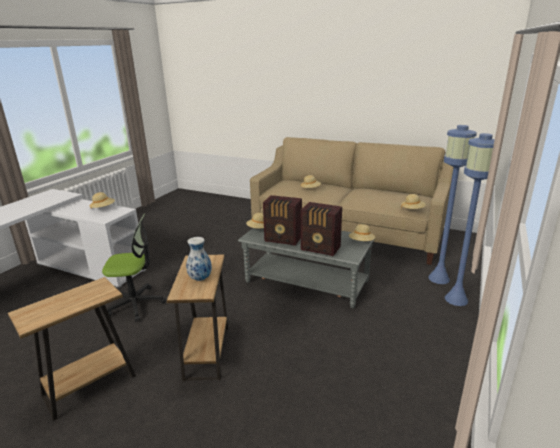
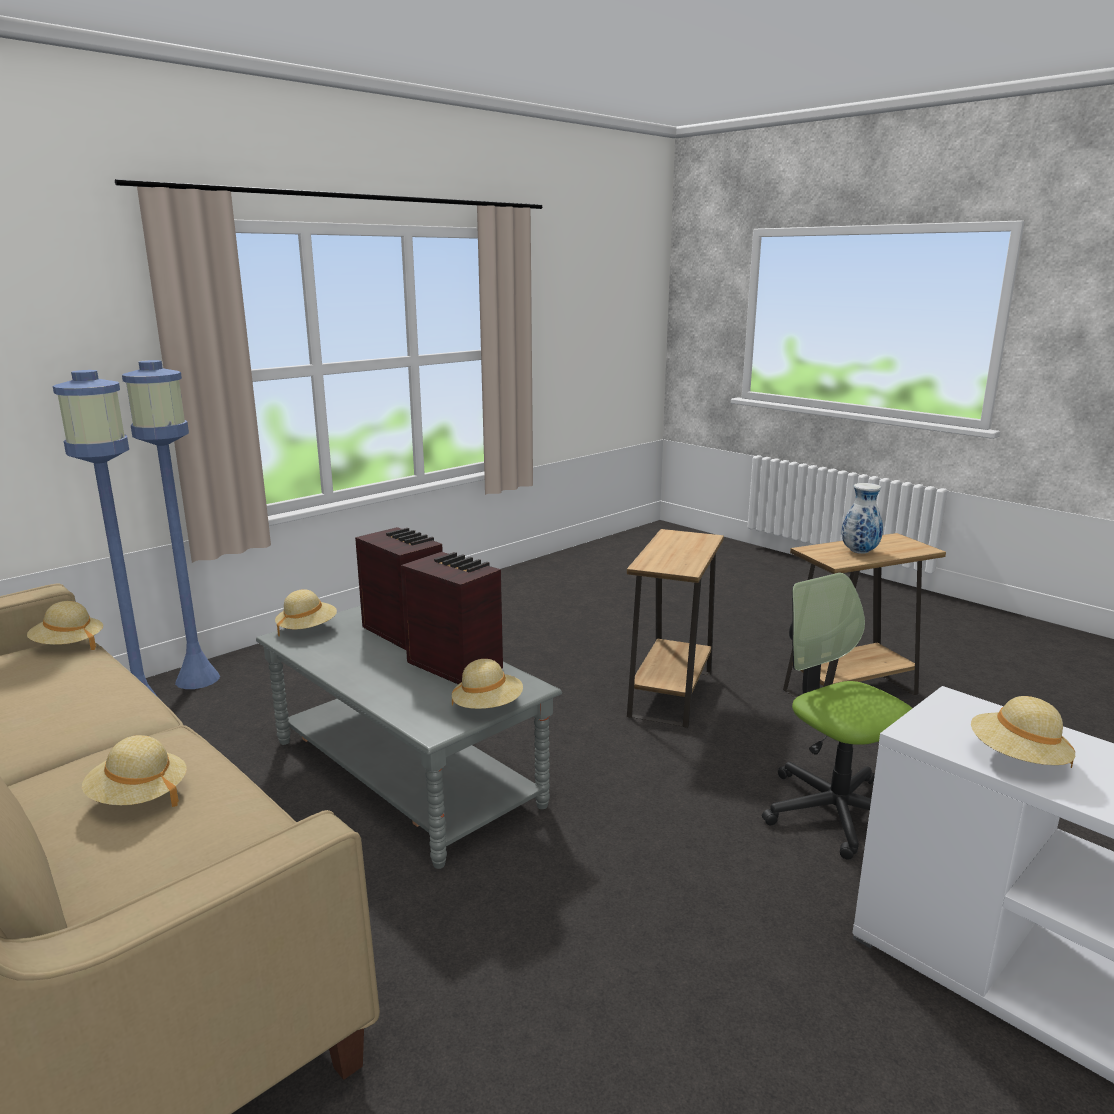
camera: 160 degrees left, 5 degrees down
(136, 304) = (833, 811): office chair -> office chair turned 45 degrees clockwise
(200, 279) = (674, 545): vase -> vase (859, 551)

